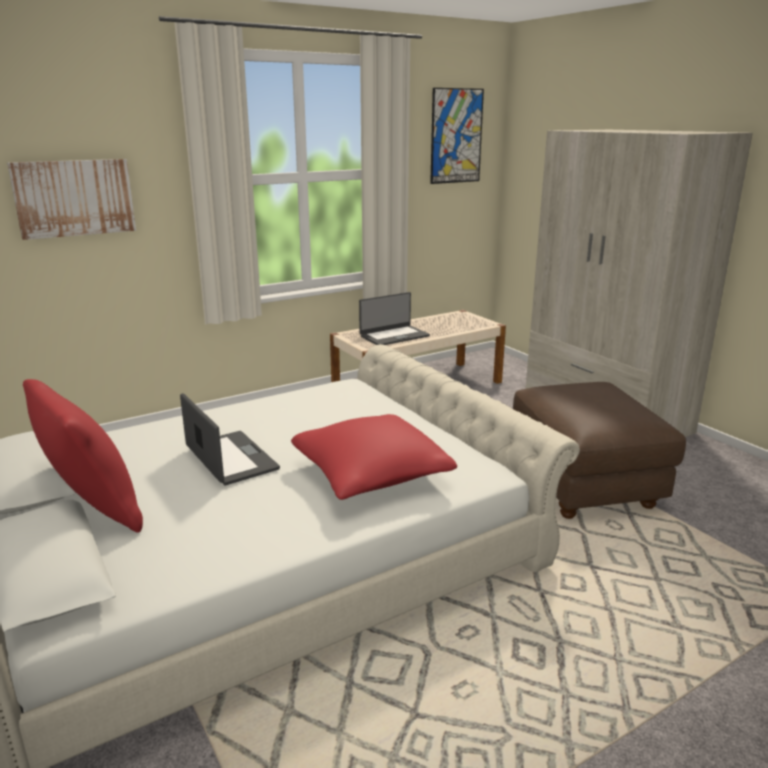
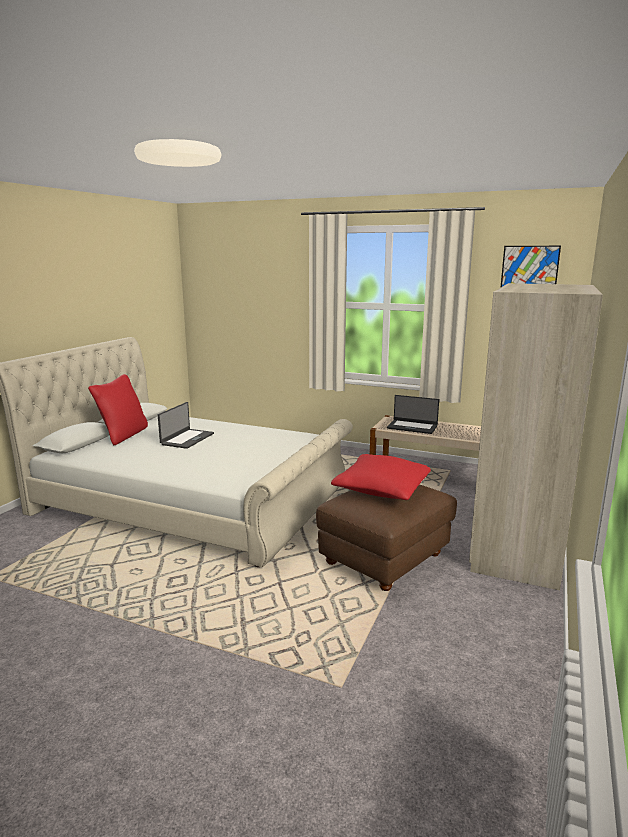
camera: 55 degrees right, 5 degrees down
(74, 198) = (259, 306): picture -> none
(370, 474) = (202, 464): red pillow -> red pillow (382, 489)

